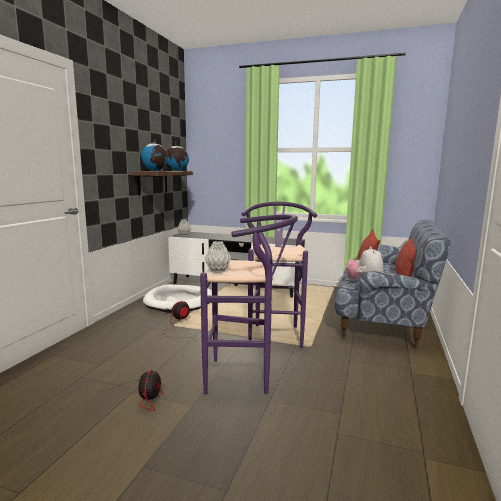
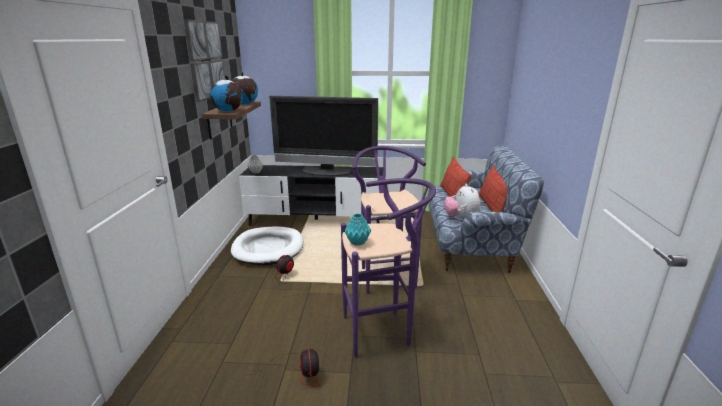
camera: 15 degrees left, 10 degrees up
(143, 128) = (206, 60): none -> picture
(218, 271) = (357, 242): grey vase -> turquoise vase
(246, 238) = (326, 172): none -> television

